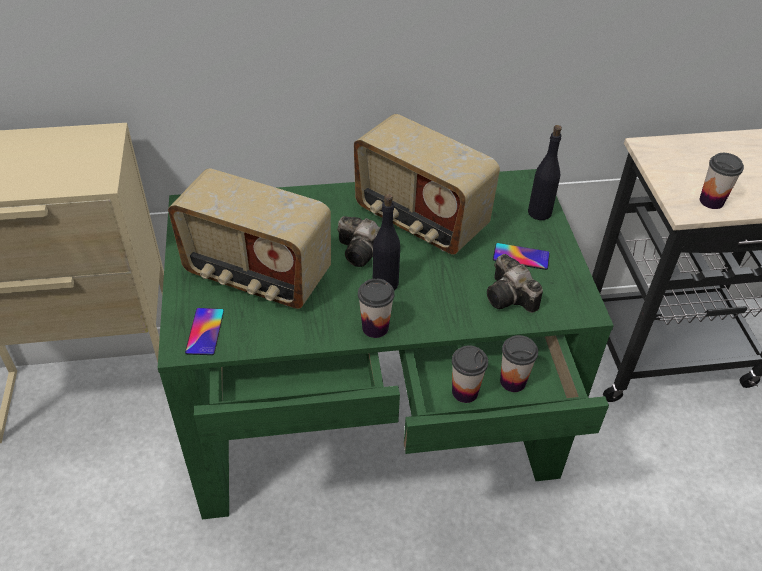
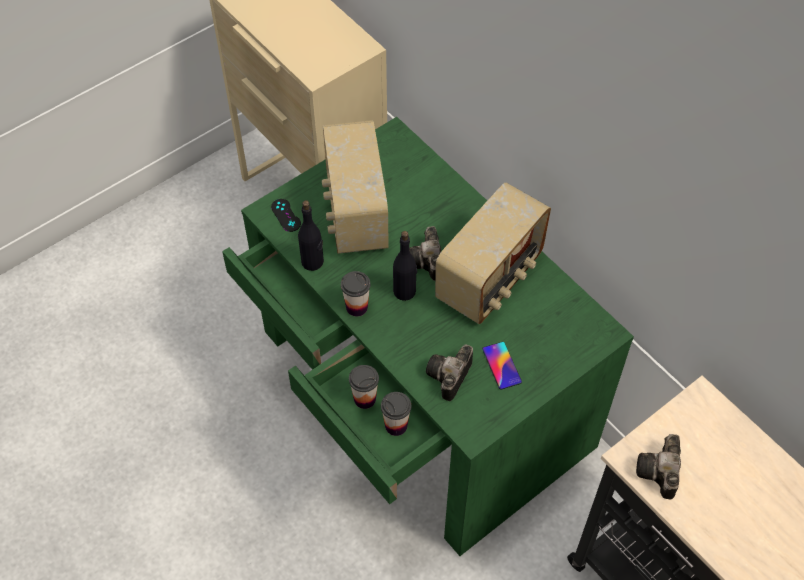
camera: 60 degrees right, 10 degrees up
(205, 331) = (286, 215): phone -> black game controller
(419, 220) = (490, 279): radio -> radio turned 150 degrees counterclockwise
(540, 212) = (568, 357): black bottle -> black bottle (312, 262)
(711, 201) = (659, 474): cup -> camera

